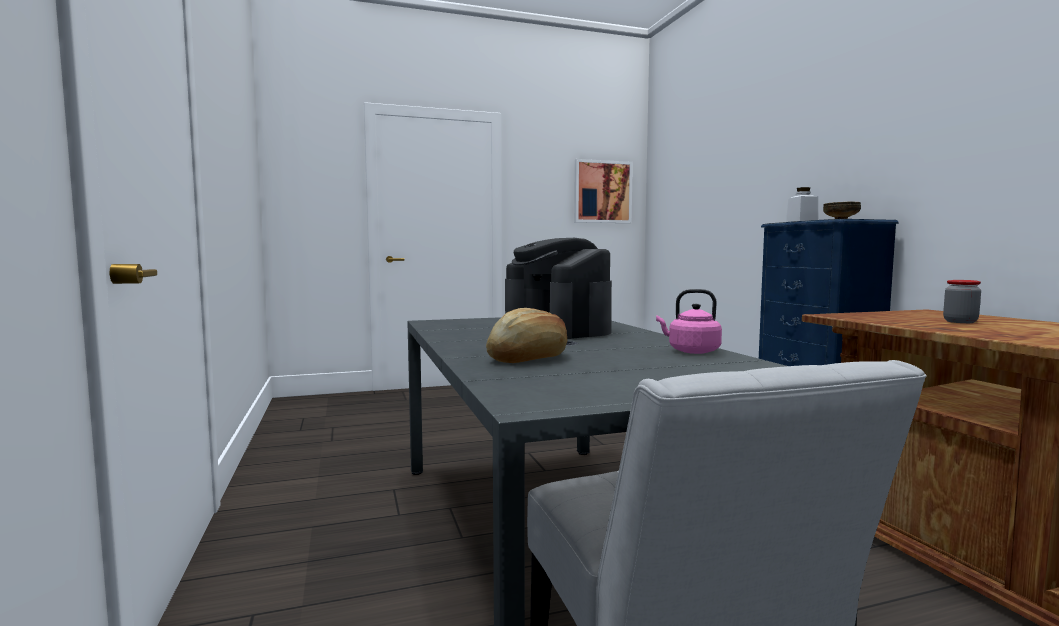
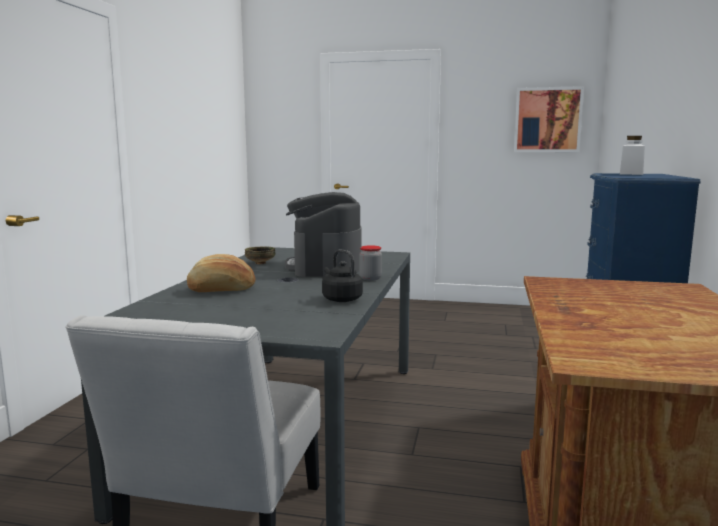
camera: 30 degrees right, 5 degrees up
(691, 351) = (340, 299): pink kettle -> black kettle
(841, 219) = (638, 176): bowl -> bowl (260, 263)
(960, 322) = (631, 303): jar -> jar (370, 278)

